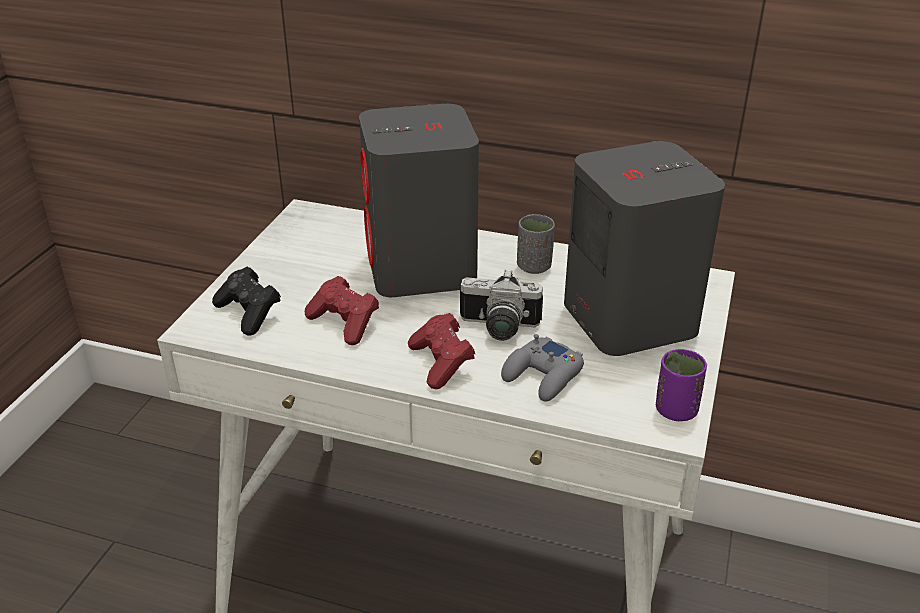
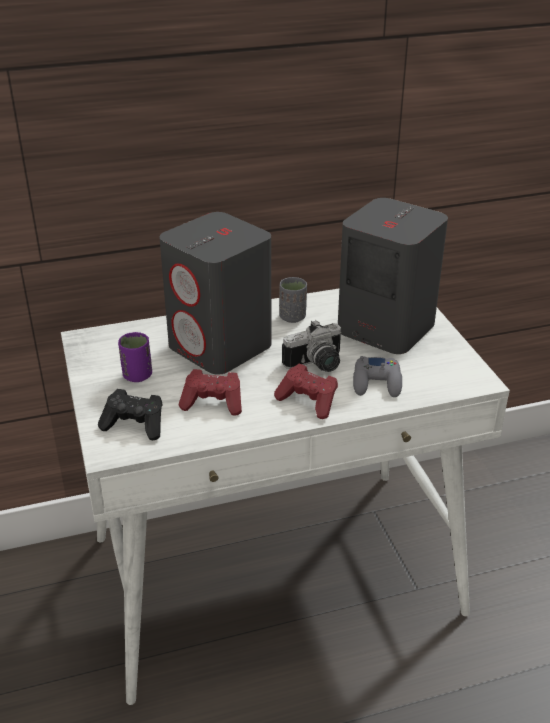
camera: 35 degrees left, 0 degrees up
(676, 410) = (469, 371): purple cup -> purple cup (137, 375)

